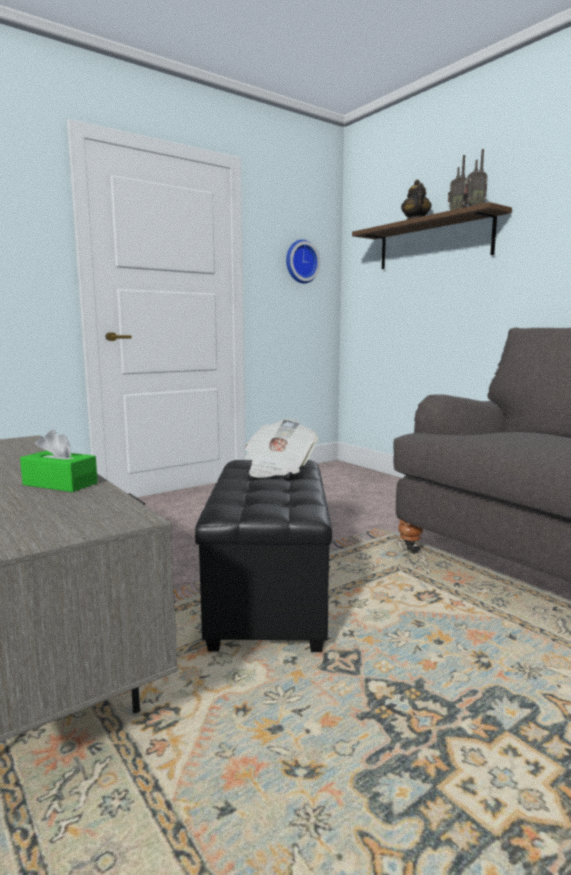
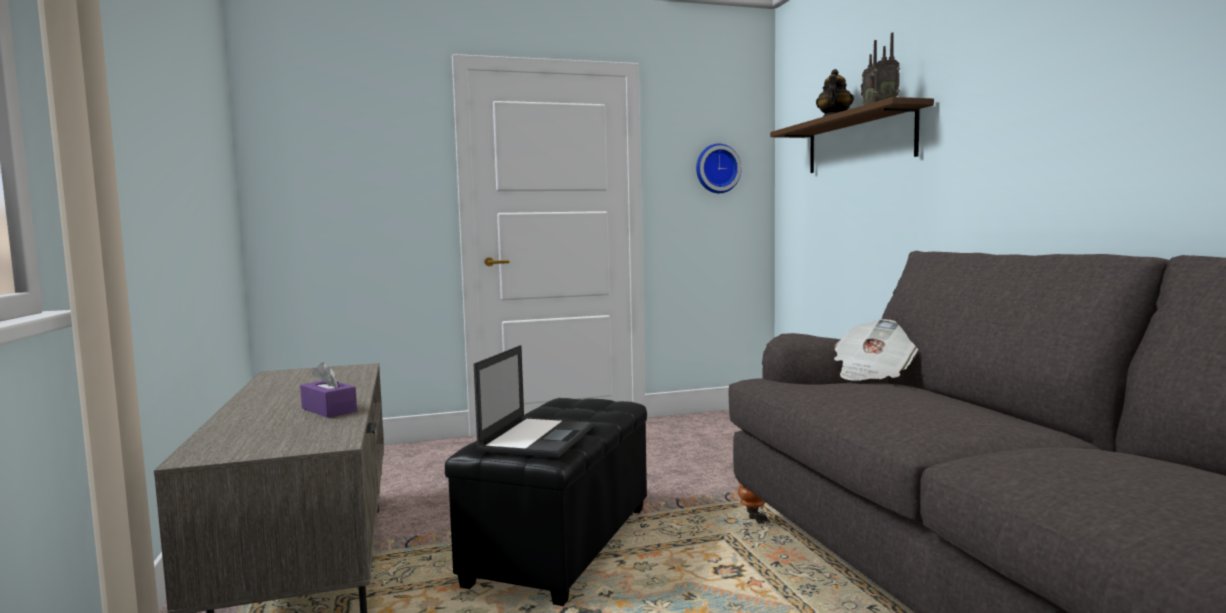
camera: 20 degrees right, 5 degrees down
(60, 484) = (329, 410): green tissue box -> purple tissue box
(273, 496) = (538, 437): none -> laptop
(278, 469) = (585, 410): newspaper -> newspaper (873, 373)

